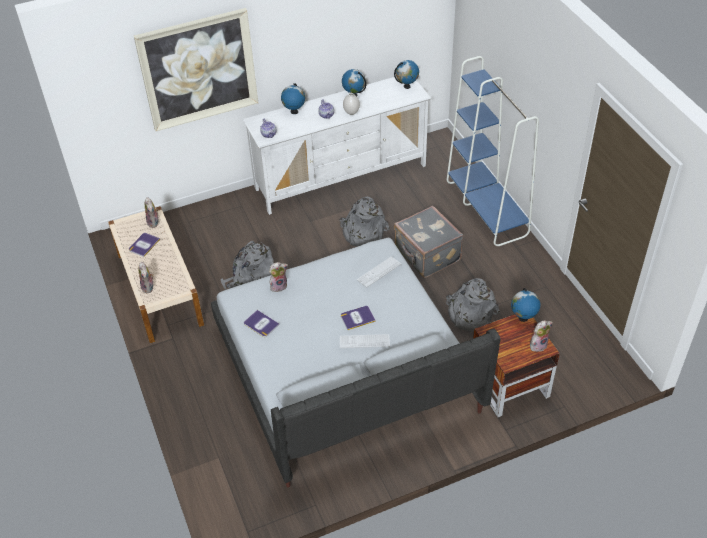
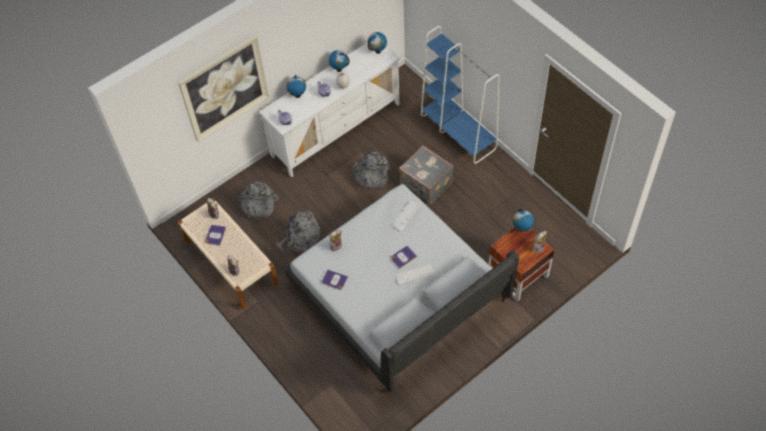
camera: 15 degrees left, 10 degrees up
(470, 314) = (473, 225): grey backpack -> grey backpack (258, 205)

